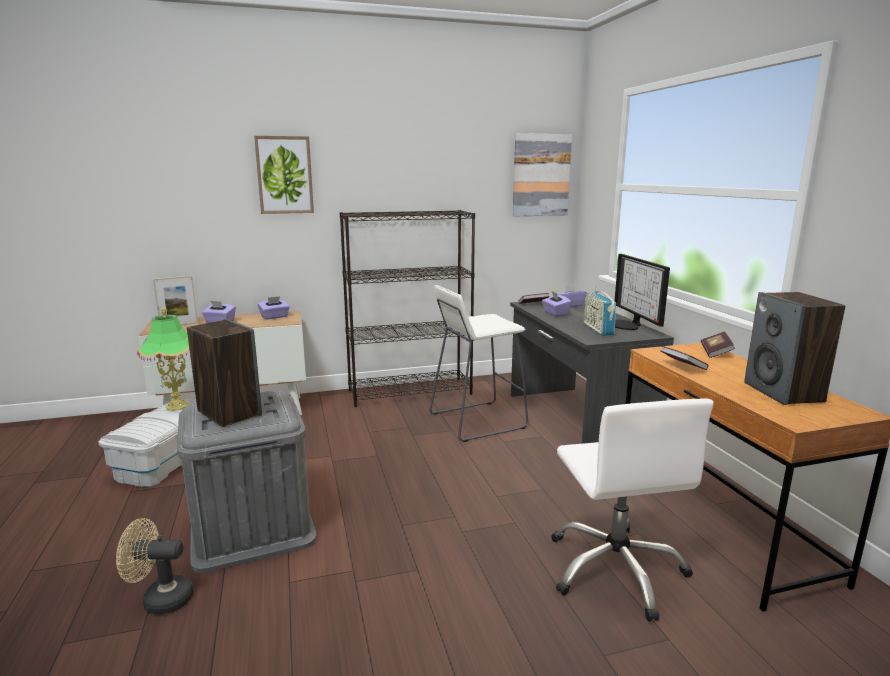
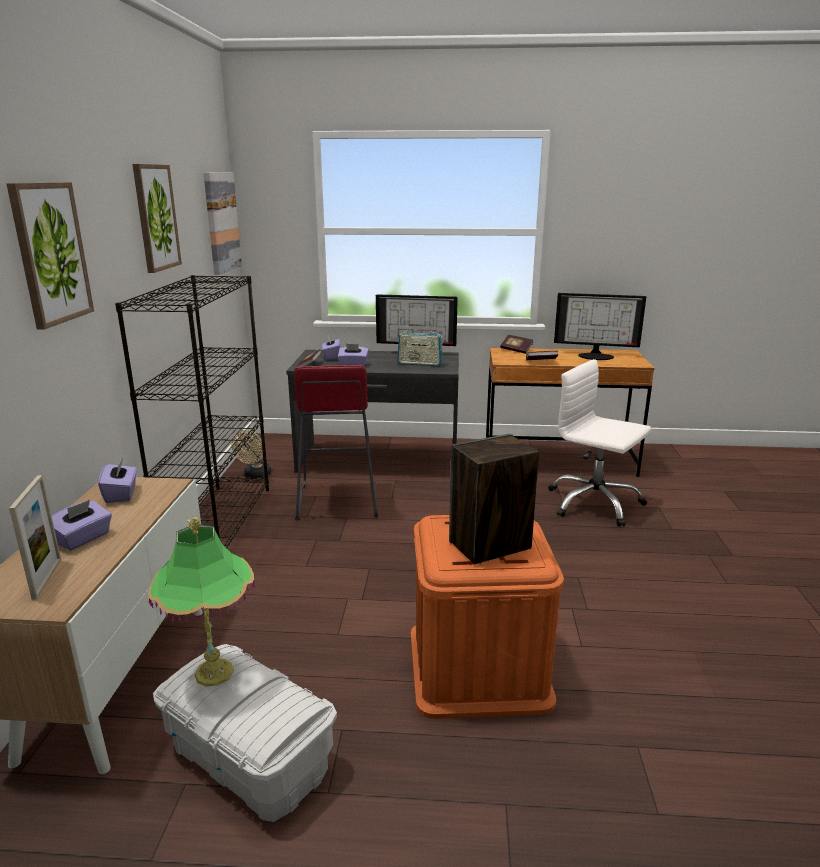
camera: 70 degrees left, 5 degrees up
(160, 599) = (594, 736): beige fan -> beige fan (255, 475)
(252, 526) = (478, 666): grey storage box -> orange storage box
(420, 164) = (156, 217): none -> picture
(476, 421) = (336, 501): white stool -> red stool
(616, 569) = (594, 503): white office chair -> white office chair turned 150 degrees counterclockwise
(784, 392) = (596, 356): speaker -> monitor

